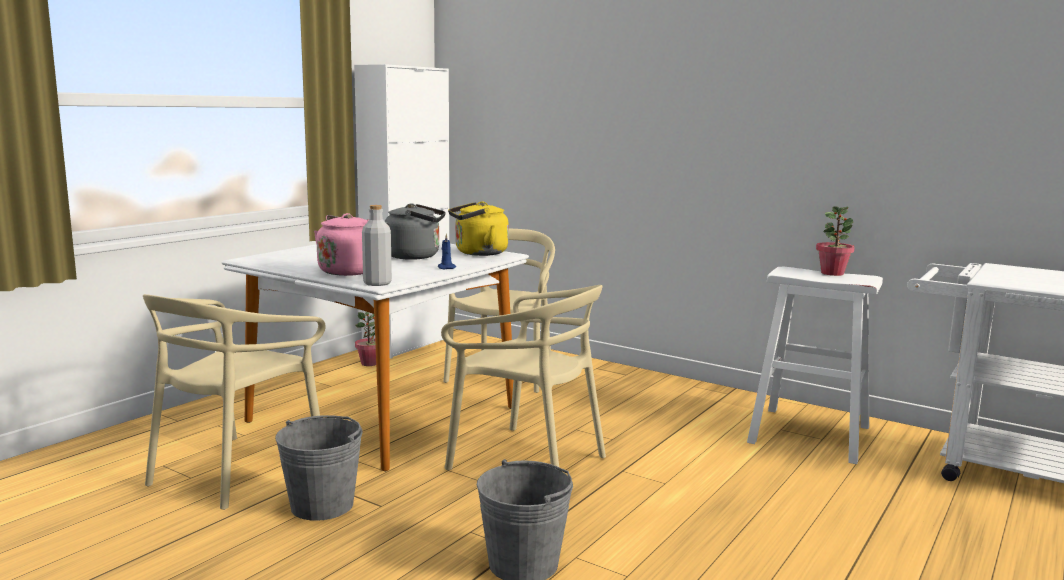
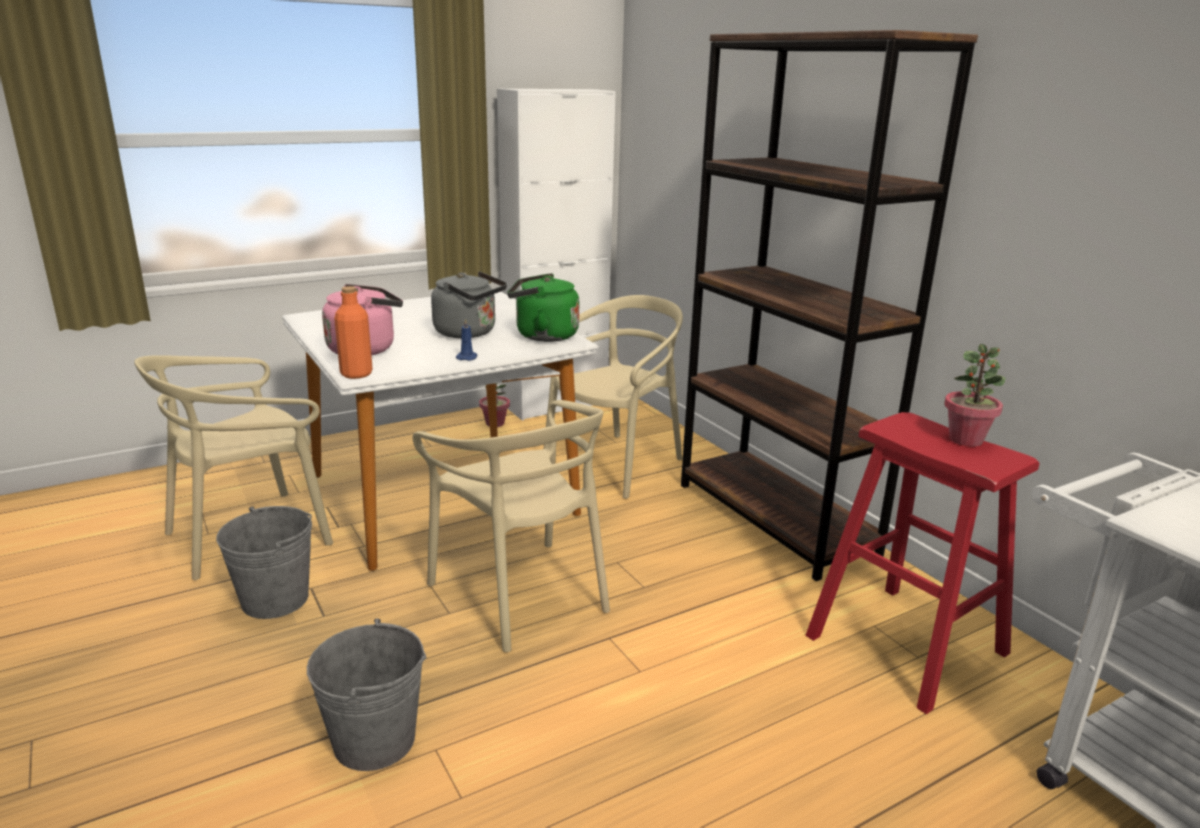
camera: 25 degrees right, 10 degrees up
(377, 283) = (356, 374): grey bottle -> orange bottle
(478, 253) = (542, 336): yellow kettle -> green kettle
(656, 386) = (775, 519): none -> brown bookcase
(809, 434) = (906, 644): white stool -> red stool

